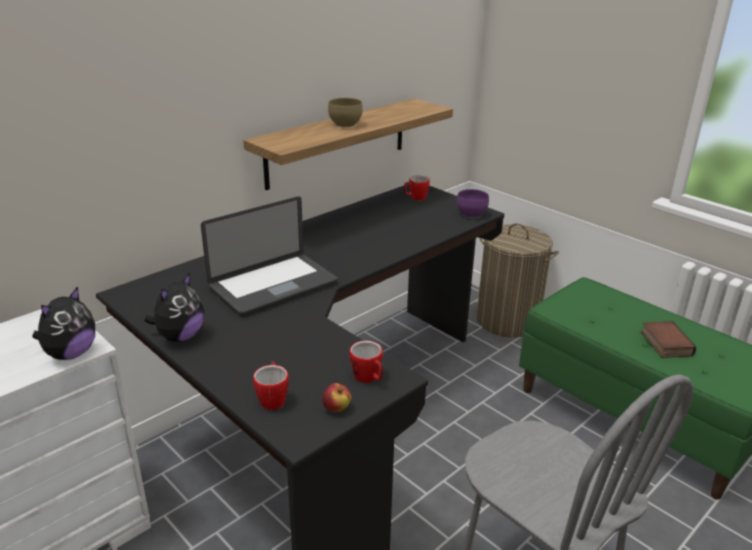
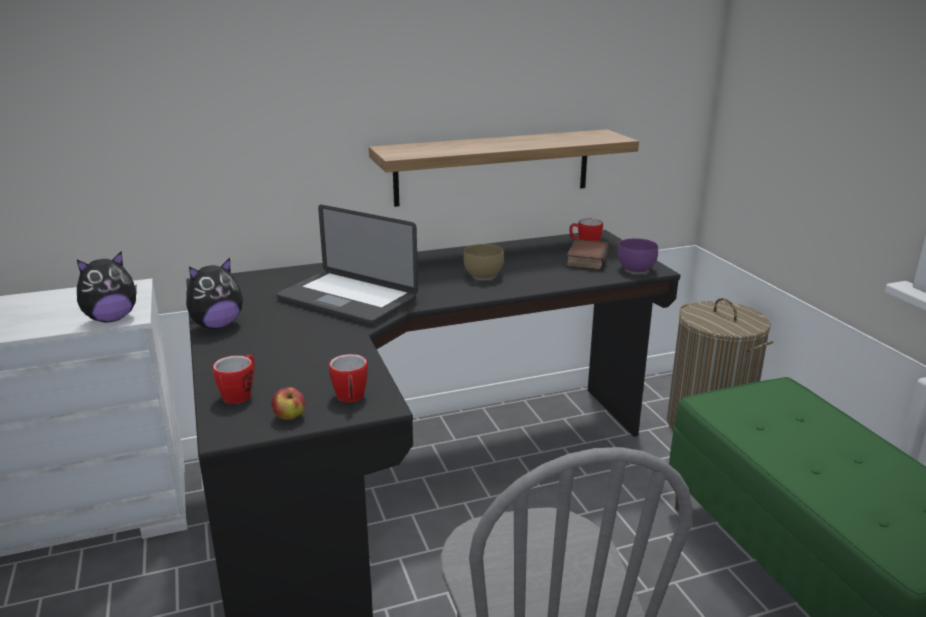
camera: 25 degrees right, 5 degrees down
(274, 286) = (347, 300): laptop -> laptop turned 45 degrees clockwise
(346, 125) = (491, 144): brown bowl -> brown bowl (483, 276)
(664, 343) = (843, 474): book -> book (586, 260)

